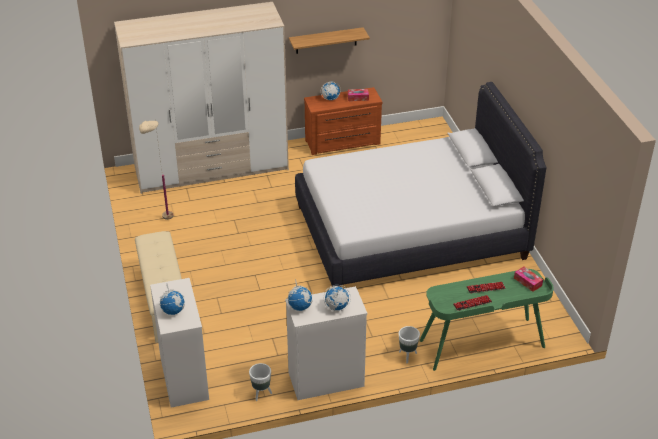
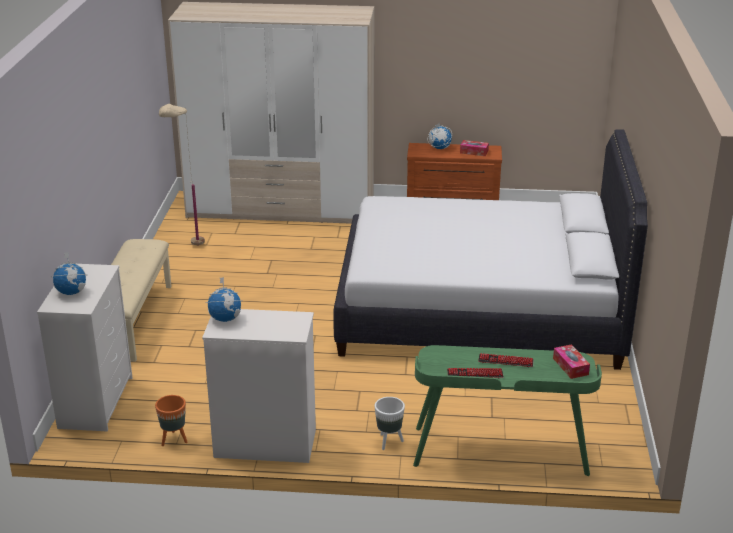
camera: 20 degrees right, 10 degrees down
(261, 394) = (173, 440): white planter -> orange planter
(326, 40) = (442, 71): shelf -> none
(336, 307) = (271, 328): globe -> none

